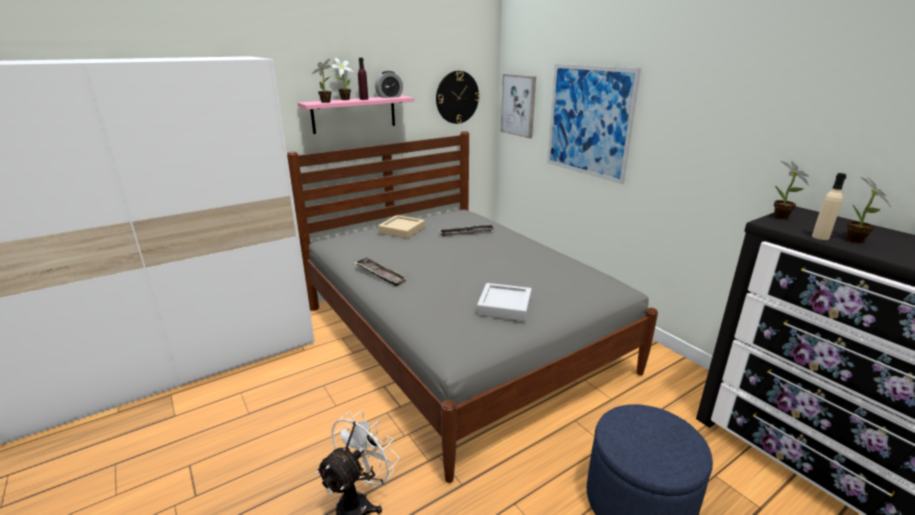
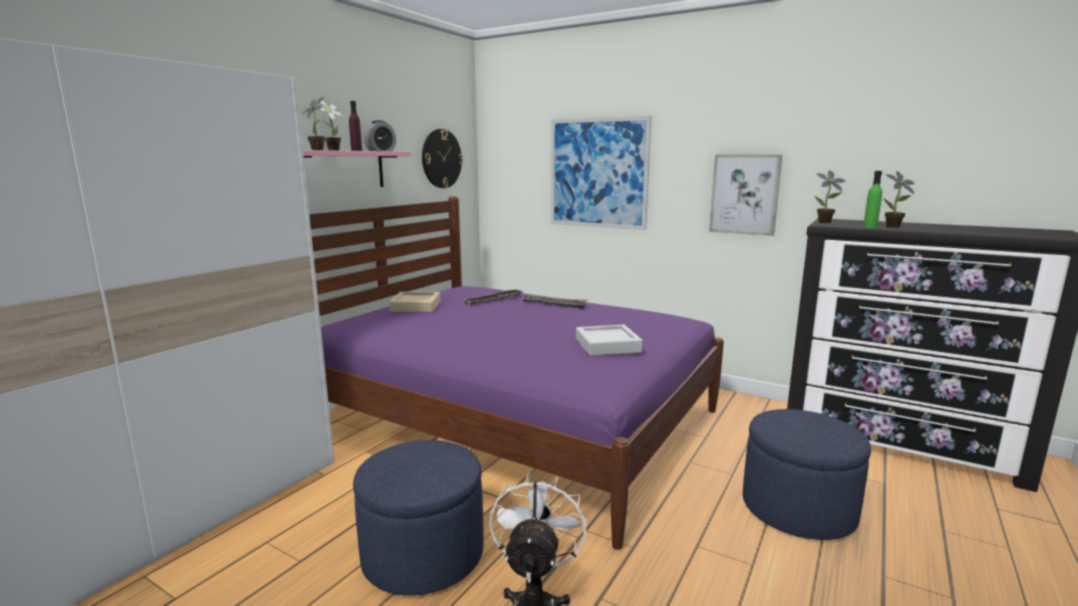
camera: 25 degrees left, 10 degrees down
(318, 435) = (423, 554): none -> blue ottoman
(380, 274) = (439, 343): tray -> tray (554, 305)
(458, 338) = (512, 421): grey bed -> purple bed
(518, 105) = (507, 167): picture -> picture (744, 194)
(820, 237) = (870, 227): beige bottle -> green bottle

